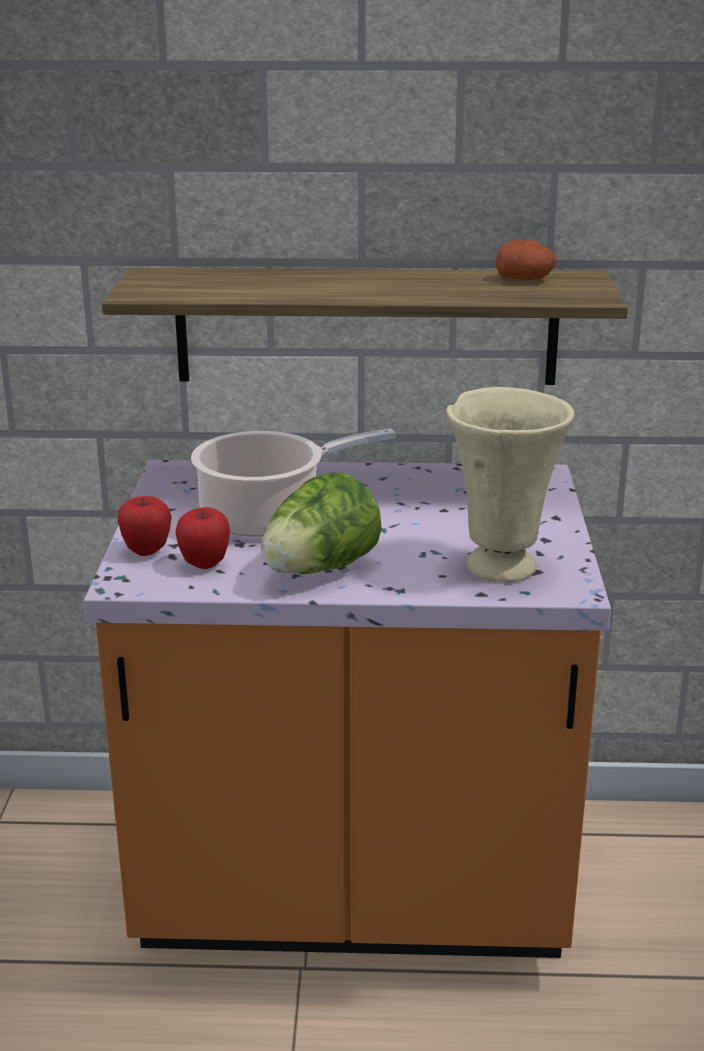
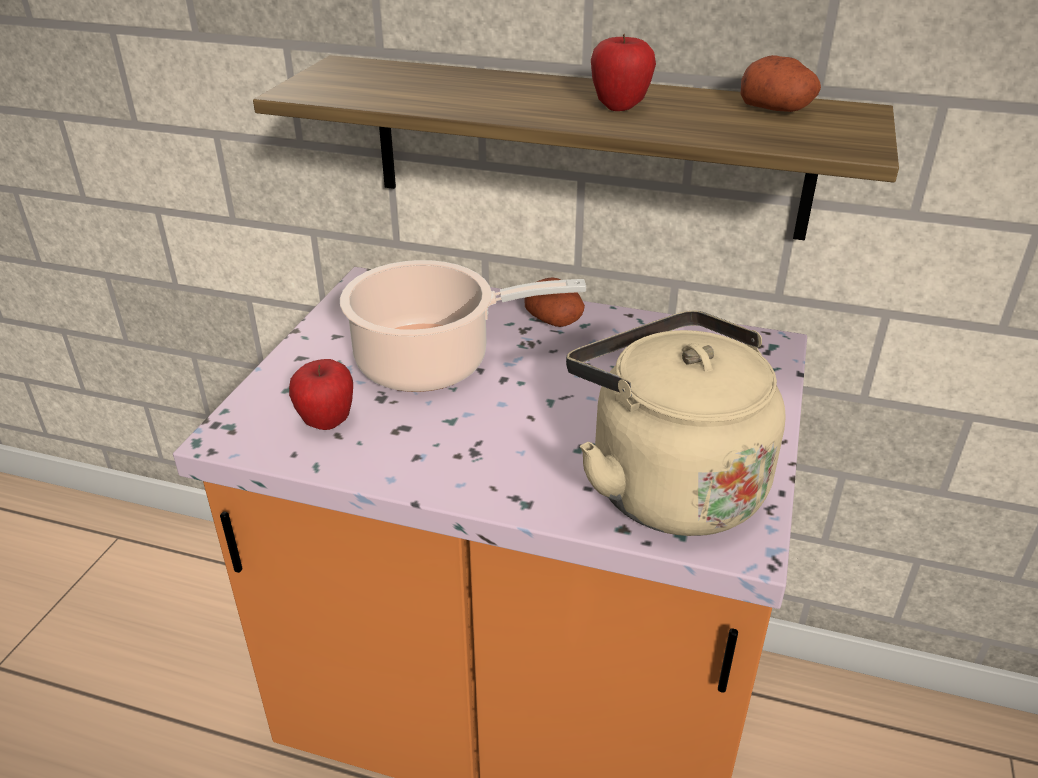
camera: 15 degrees right, 10 degrees up
(147, 551) = (278, 392): apple -> apple (620, 107)
(320, 570) = (448, 453): lettuce -> none
(357, 477) = (556, 320): none -> potato
(501, 565) = (667, 483): beige vase -> beige kettle

